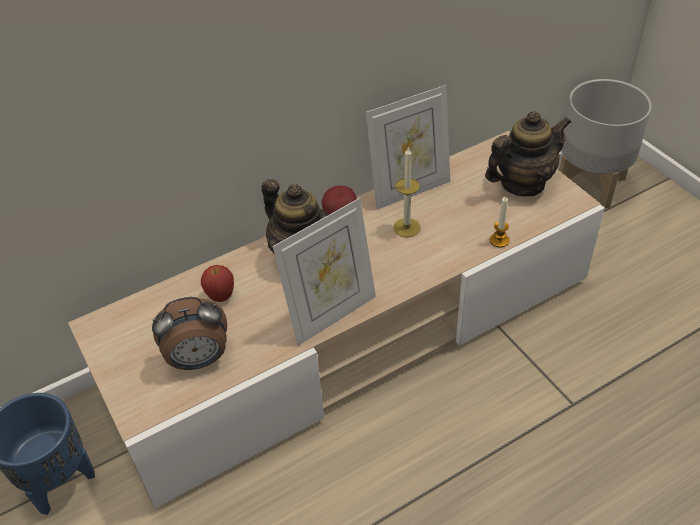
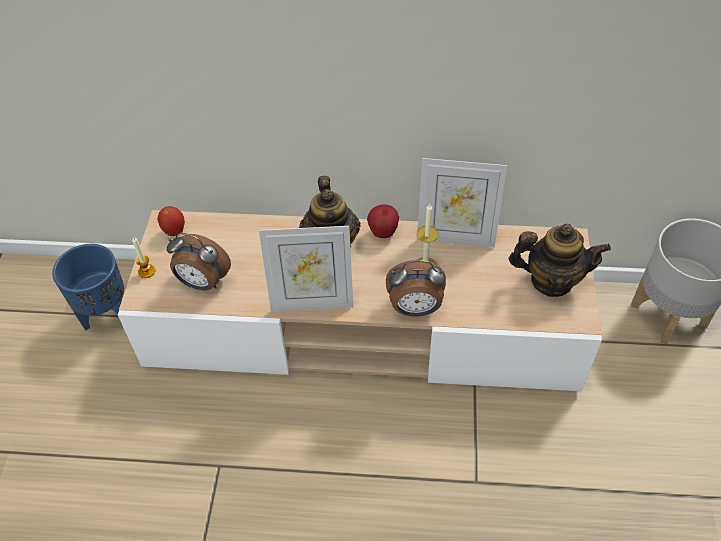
camera: 35 degrees right, 5 degrees up
(221, 297) = (254, 246): apple -> apple (174, 232)
(433, 267) = (415, 309): none -> alarm clock
(499, 240) = (485, 317): candle -> candle (146, 271)

